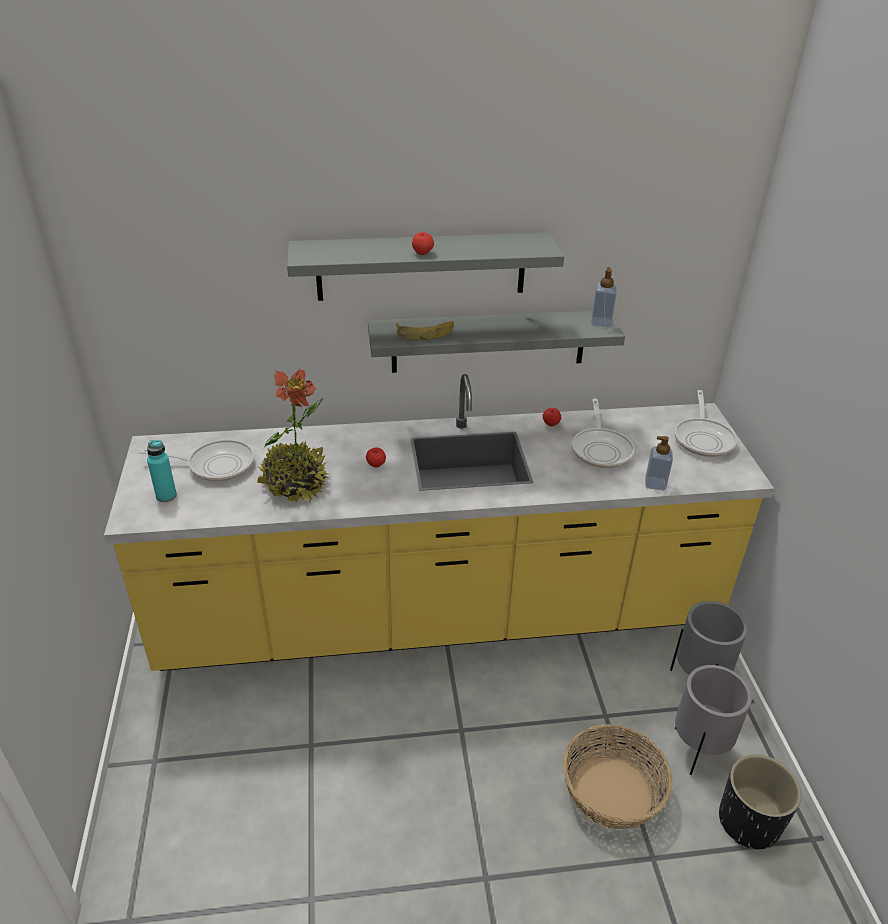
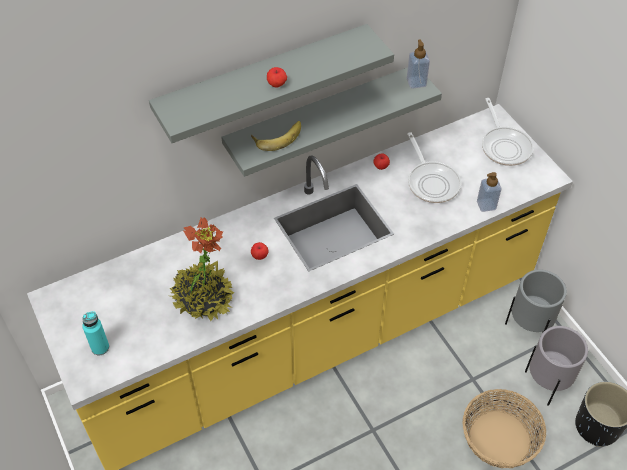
camera: 20 degrees left, 15 degrees up
(215, 465) = (123, 301): frying pan -> none

